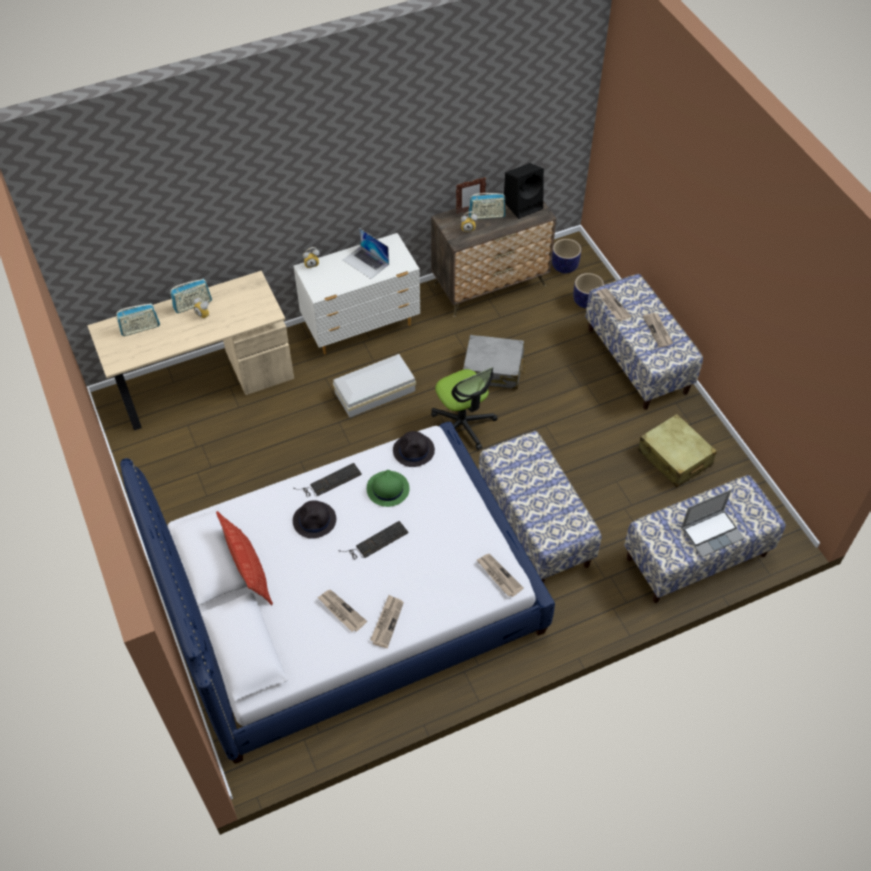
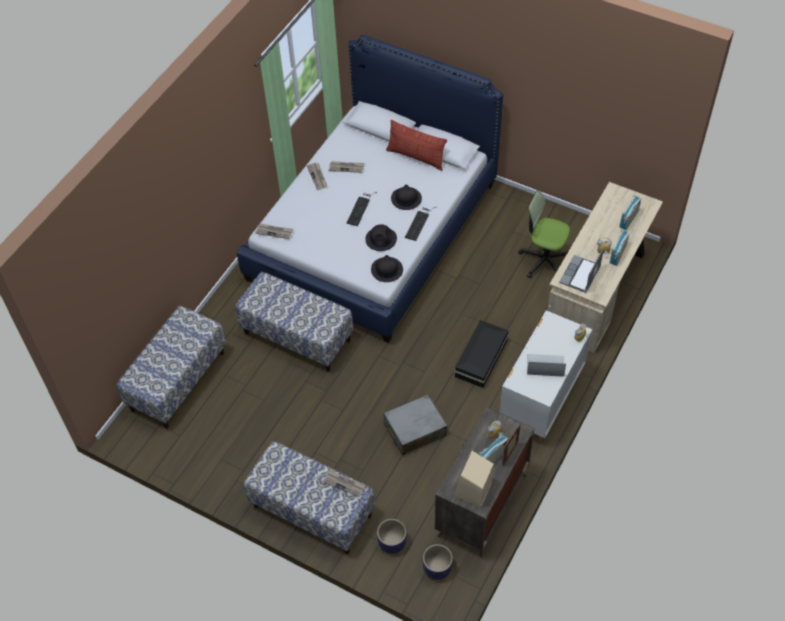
camera: 145 degrees right, 0 degrees up
(373, 391) = (482, 358): white storage box -> black storage box
(387, 489) = (381, 239): green hat -> black hat
(462, 425) = (399, 373): office chair -> office chair (544, 260)
(523, 204) = (472, 490): black speaker -> beige speaker
(658, 331) = (292, 483): newspaper -> none
(674, 458) = (233, 444): beige suitcase -> none
(712, 533) = (163, 347): laptop -> laptop (580, 275)

